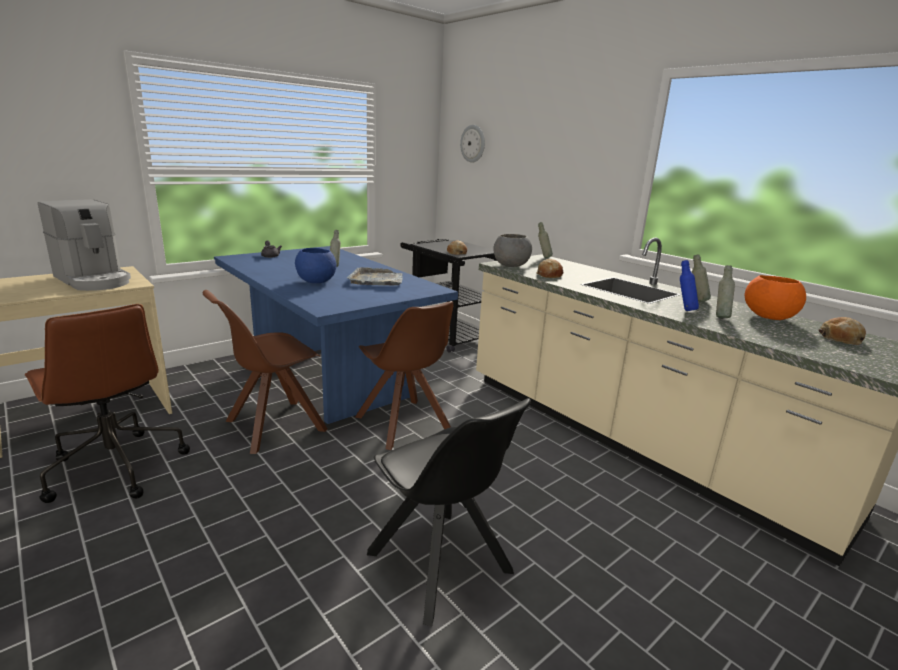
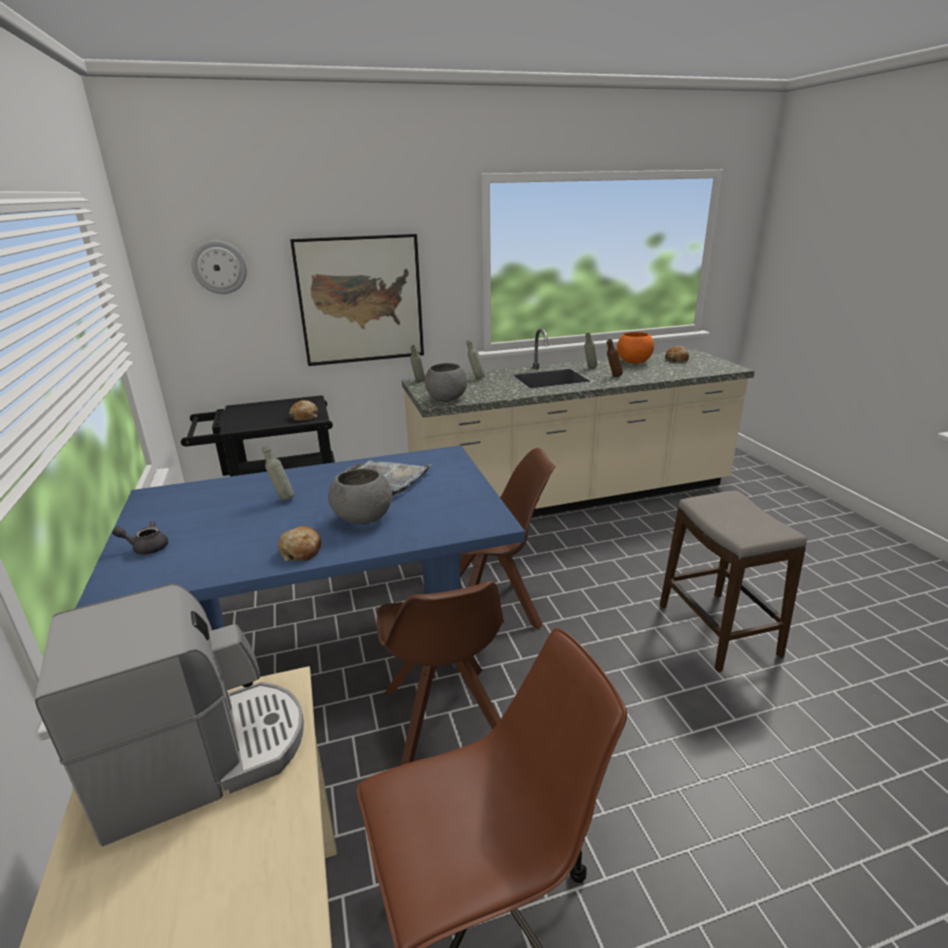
camera: 65 degrees left, 5 degrees up
(316, 282) = (363, 519): blue bowl -> grey bowl
(441, 565) = (718, 630): black chair -> stool
(543, 182) = (360, 300): none -> picture
(549, 275) = (491, 392): bread -> bread (301, 551)
(684, 310) = (613, 377): blue bottle -> brown bottle
(720, 317) = (630, 372): grey bottle -> grey bottle (475, 378)

